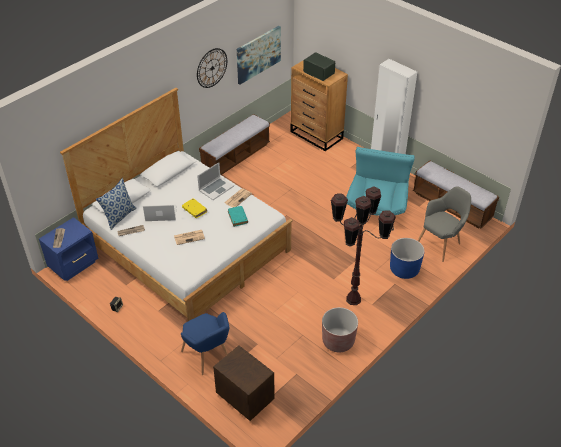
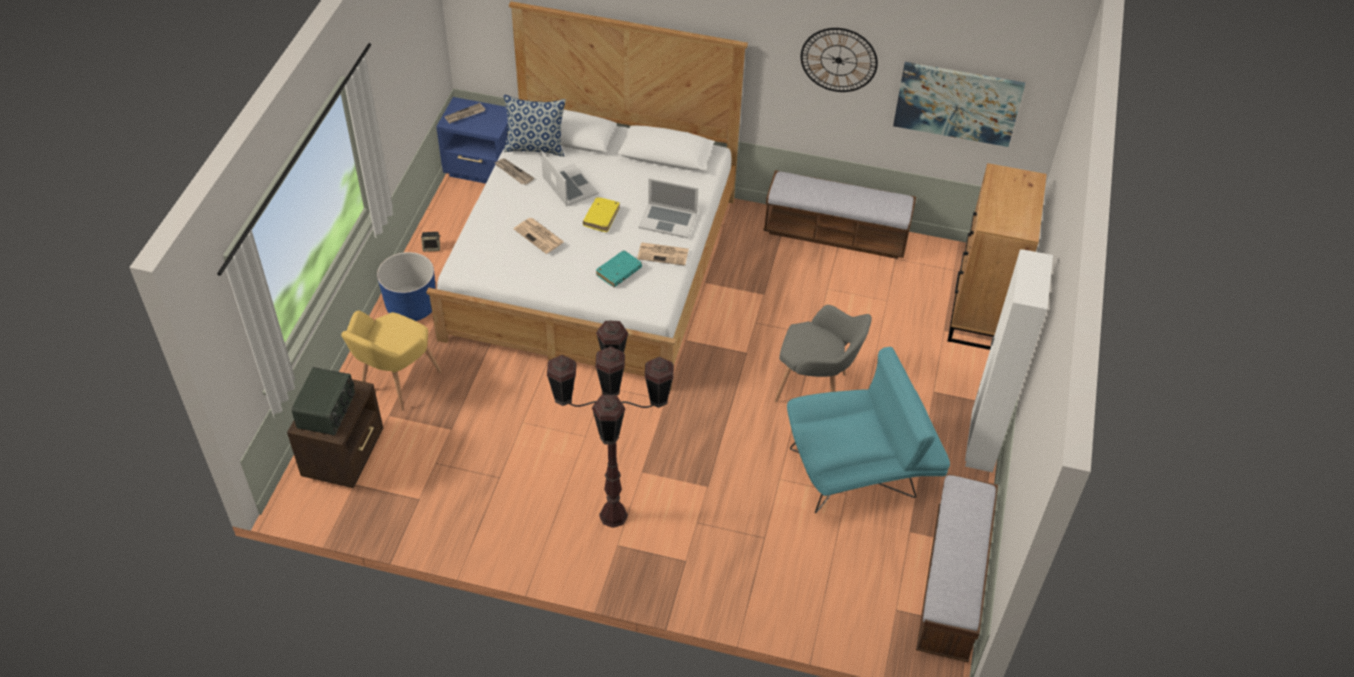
camera: 60 degrees right, 5 degrees up
(208, 358) = (395, 384): blue armchair -> yellow armchair
(319, 72) = (1005, 203): radio -> radio (327, 411)
(338, 341) = (512, 528): brown planter -> none
(404, 269) = (729, 563): blue planter -> blue planter (411, 306)
(441, 243) = (834, 599): grey armchair -> grey armchair (816, 388)

